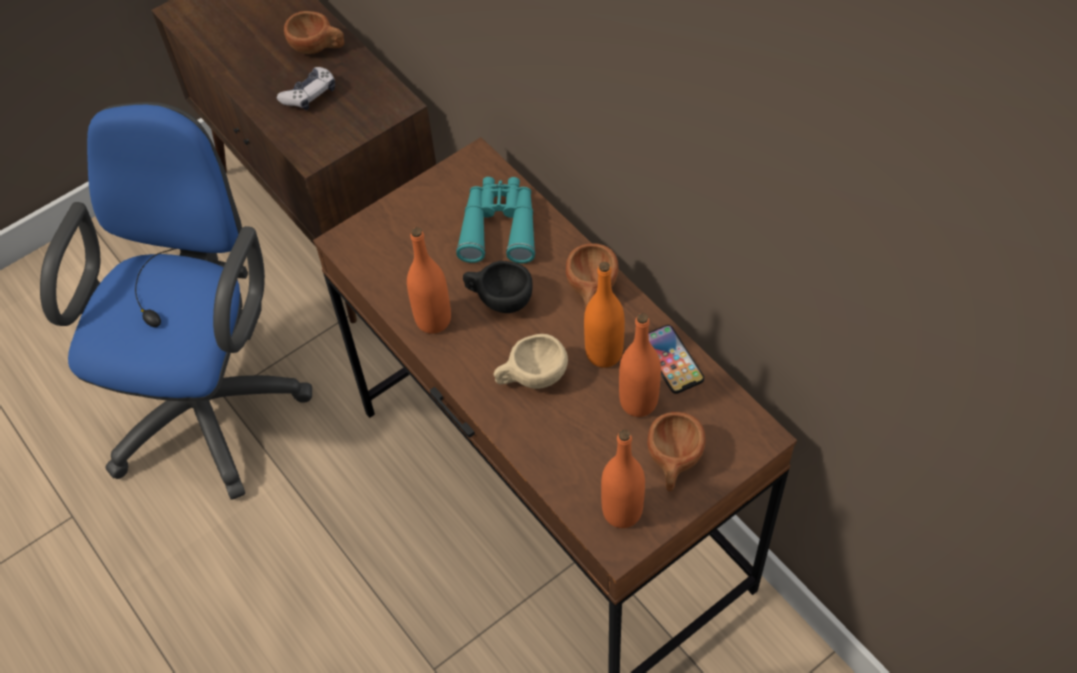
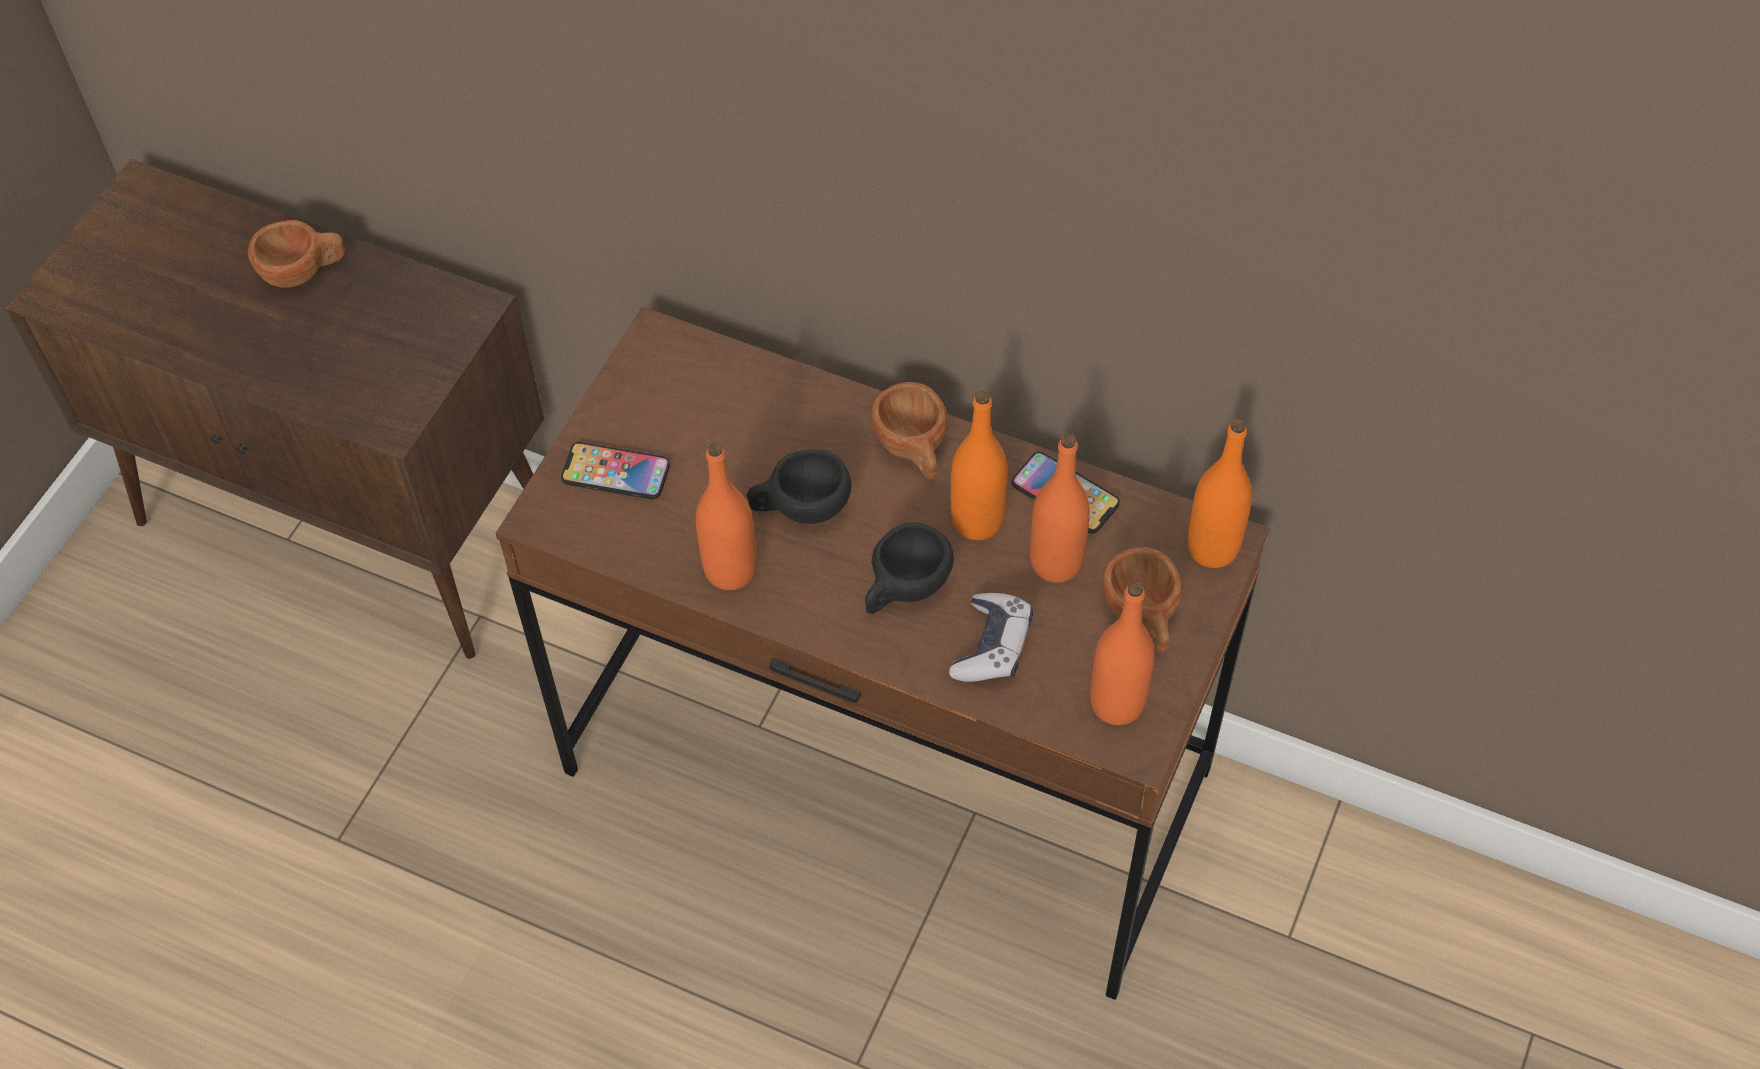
camera: 30 degrees left, 0 degrees up
(212, 398) = (322, 851): blue office chair -> none
(309, 94) = (334, 342): game controller -> game controller (992, 646)
(403, 232) = (616, 472): none -> phone
(499, 226) = (741, 414): turquoise binoculars -> none
(531, 378) = (904, 590): beige cup -> black cup
(748, 437) = (1212, 548): none -> orange bottle

